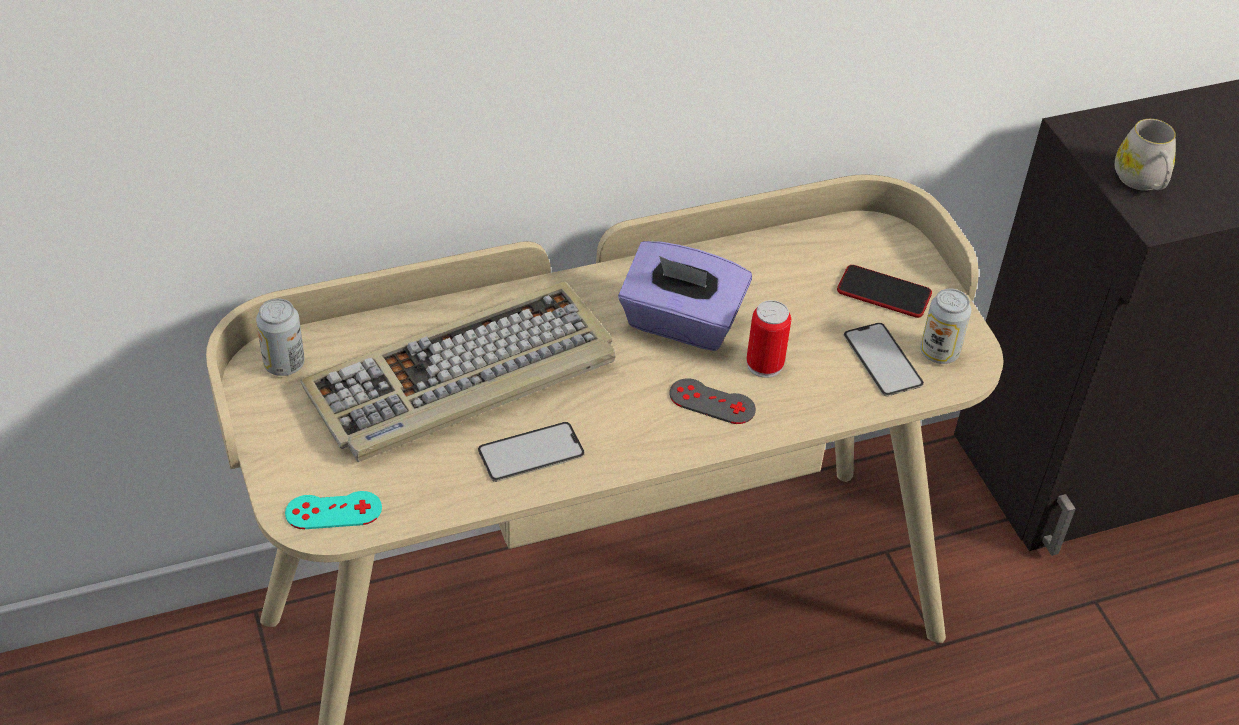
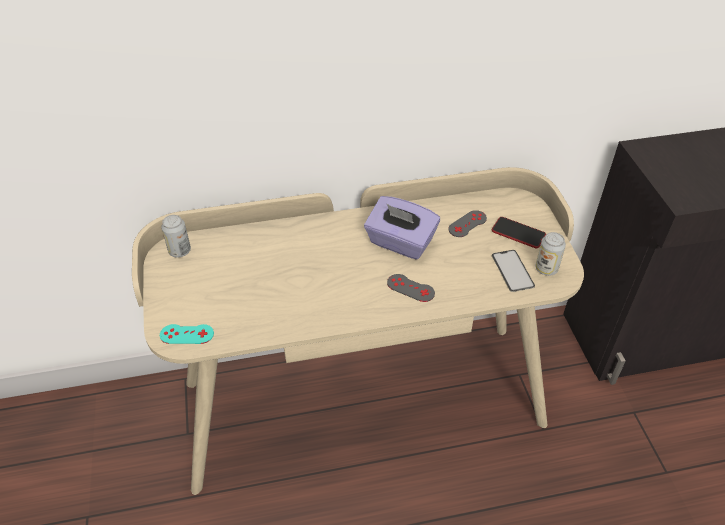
camera: 10 degrees right, 0 degrees up
(462, 380) = (273, 266): keyboard -> none
(531, 452) = (303, 309): phone -> none
(764, 364) = (444, 269): can -> none
(793, 281) = (467, 224): none -> grey game controller
(1142, 182) = (675, 178): white mug -> none

